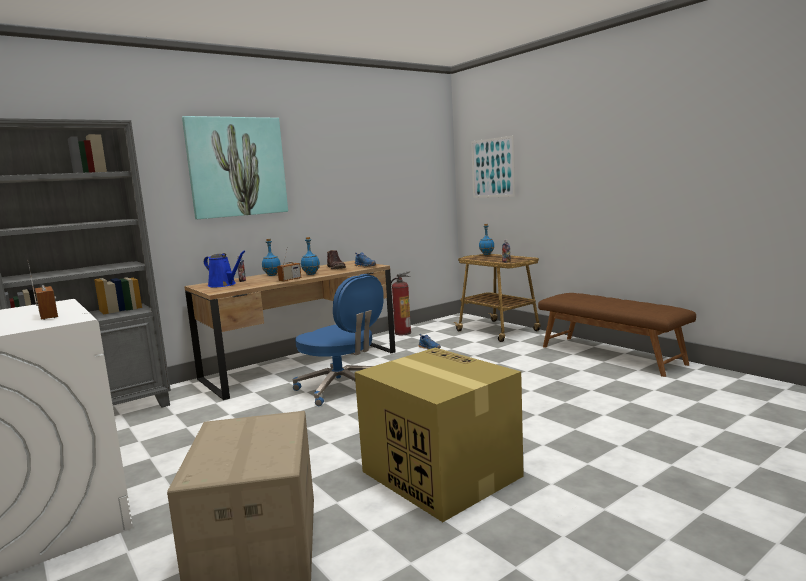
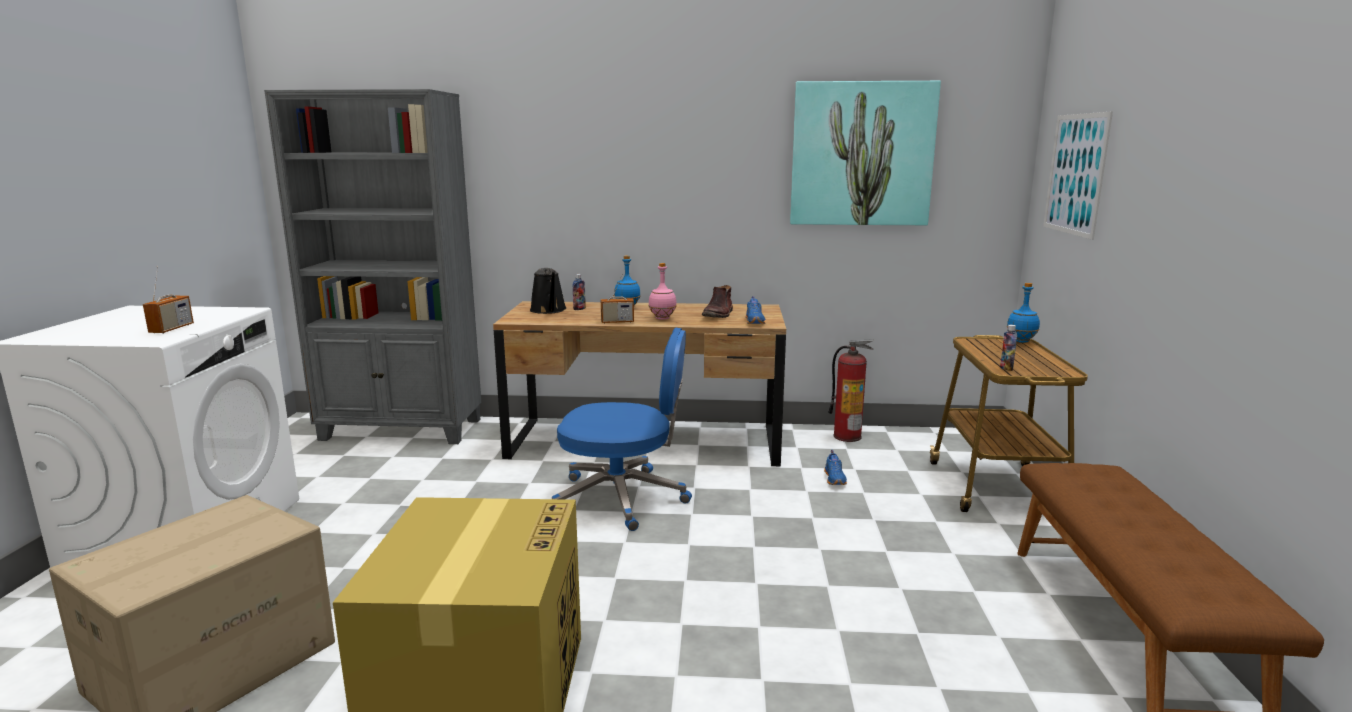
camera: 40 degrees right, 5 degrees up
(224, 285) = (549, 310): blue watering can -> black watering can
(237, 167) = (610, 148): picture -> picture (861, 154)
(311, 274) = (662, 318): blue bottle -> pink bottle
(342, 388) = (623, 498): blue office chair -> blue office chair turned 75 degrees counterclockwise

